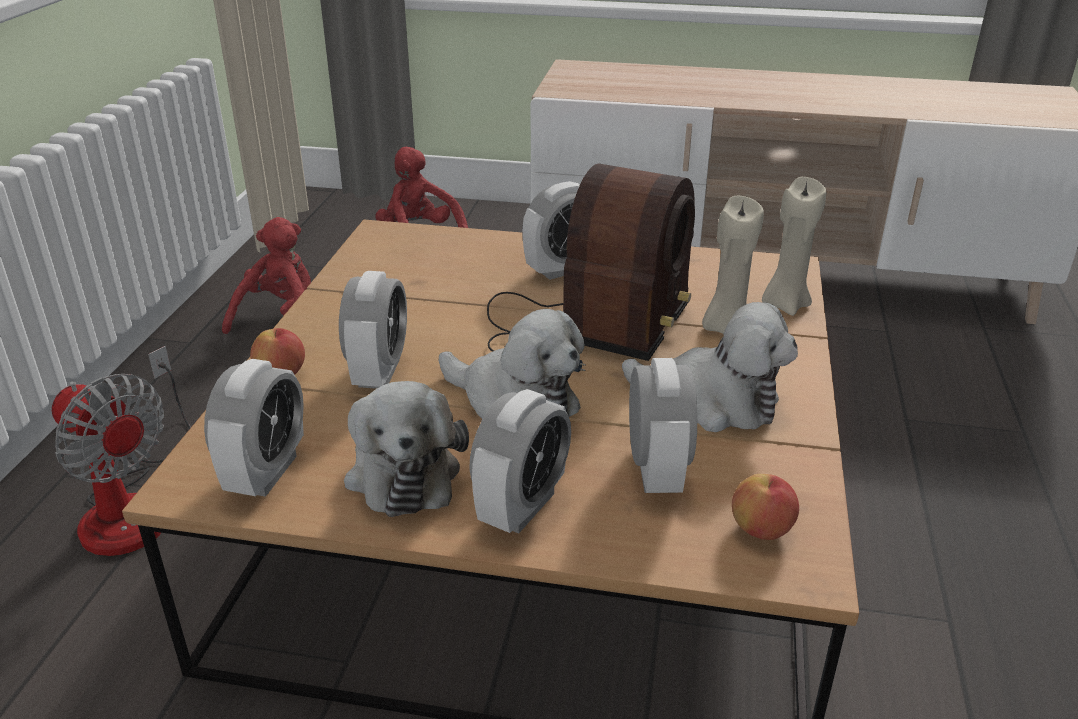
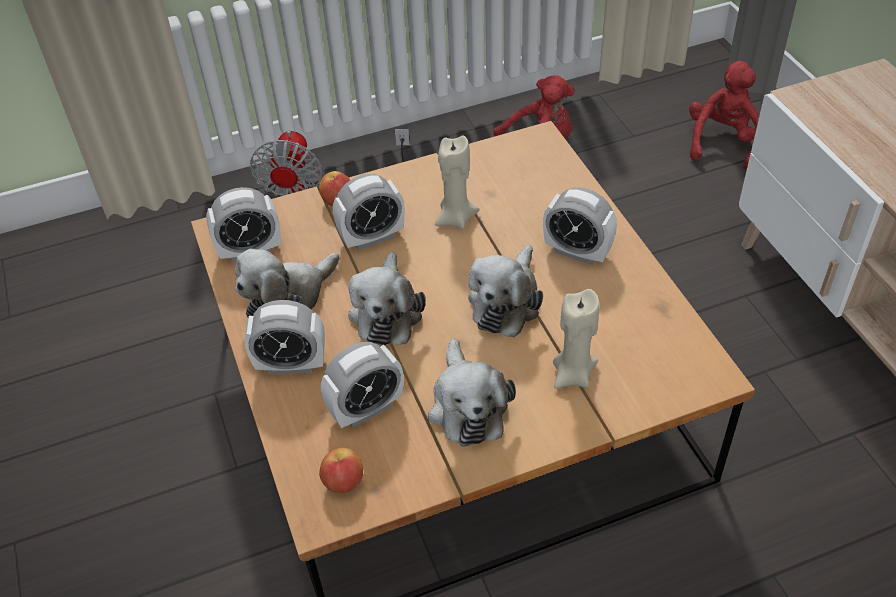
camera: 60 degrees right, 15 degrees up
(587, 327) = (506, 302): radio -> plush toy
(785, 304) = (643, 396): beige candle -> beige candle (455, 219)

